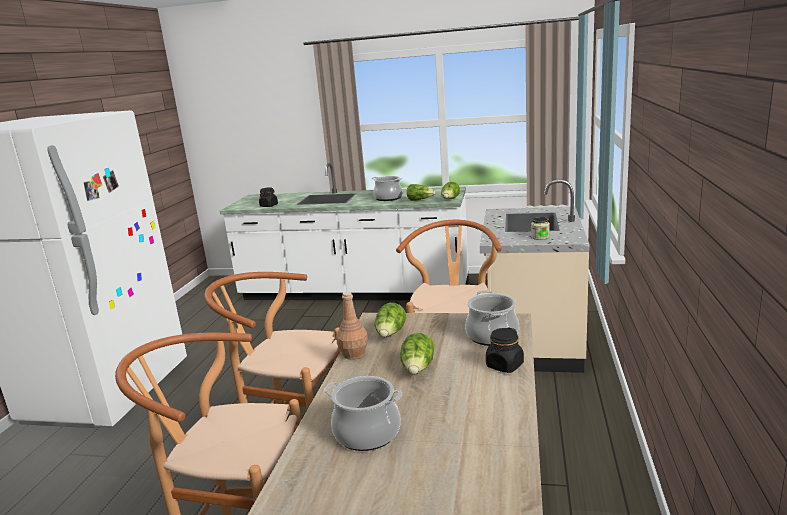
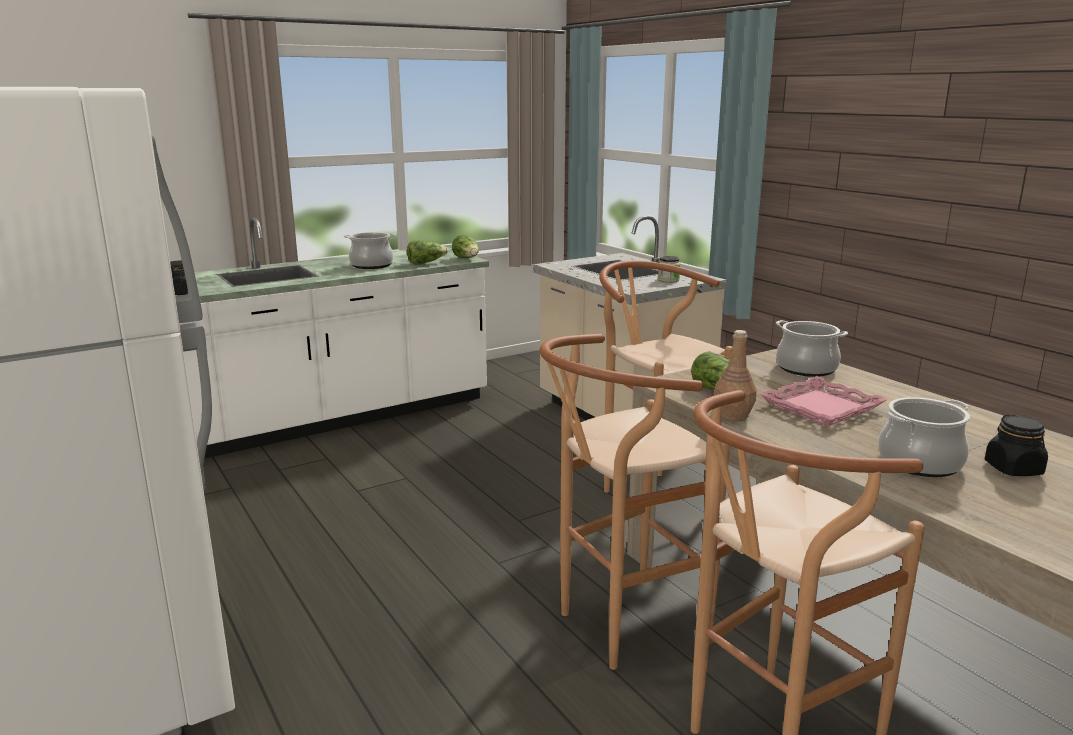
camera: 45 degrees left, 0 degrees up
(418, 369) = (820, 407): lettuce -> pink tray
(504, 365) = (874, 385): black jar -> black jar (1013, 469)

